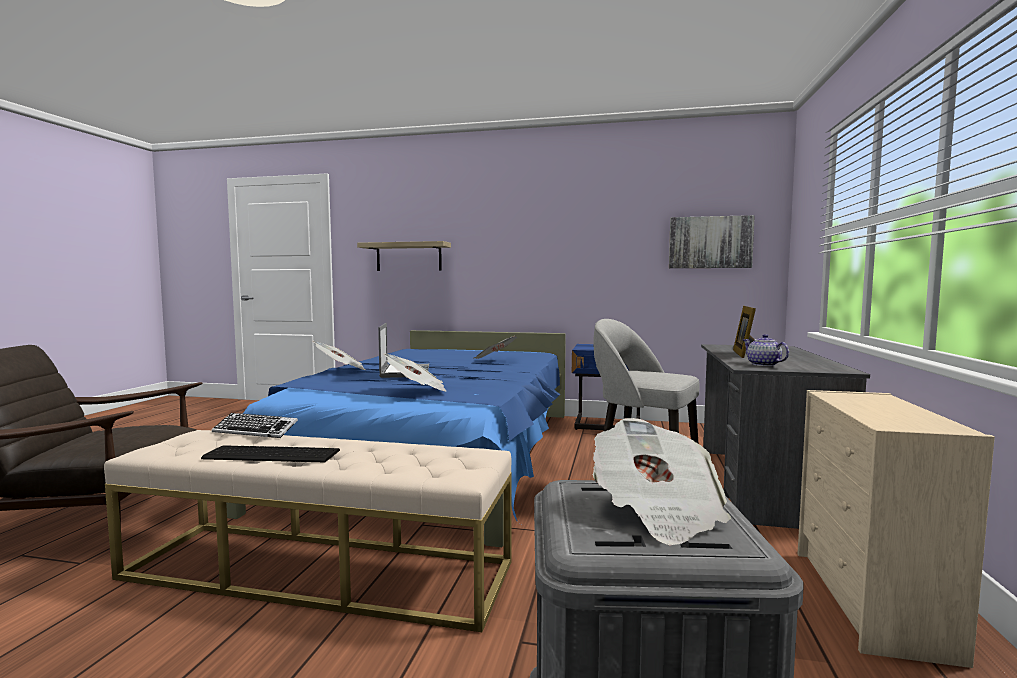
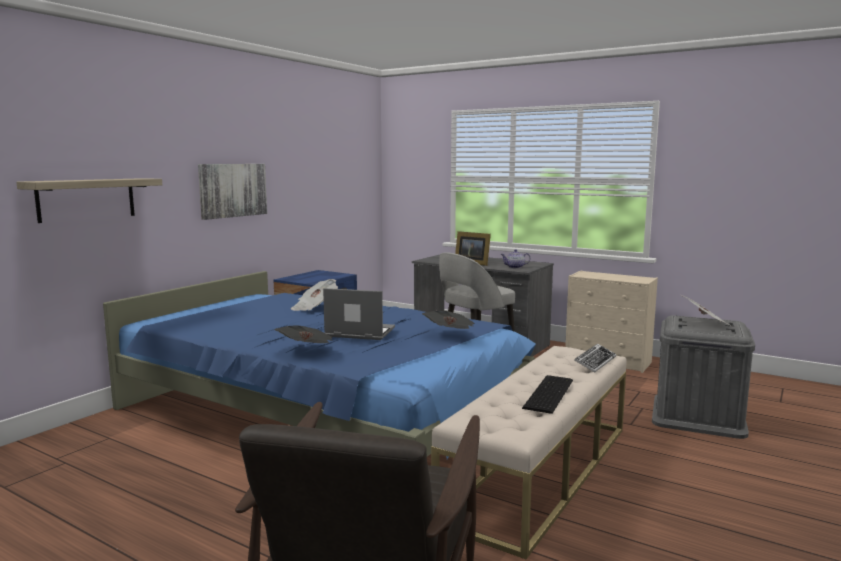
camera: 70 degrees left, 5 degrees up
(255, 431) = (473, 400): keyboard -> keyboard (595, 362)
(710, 242) = (347, 176): picture -> picture (232, 190)

